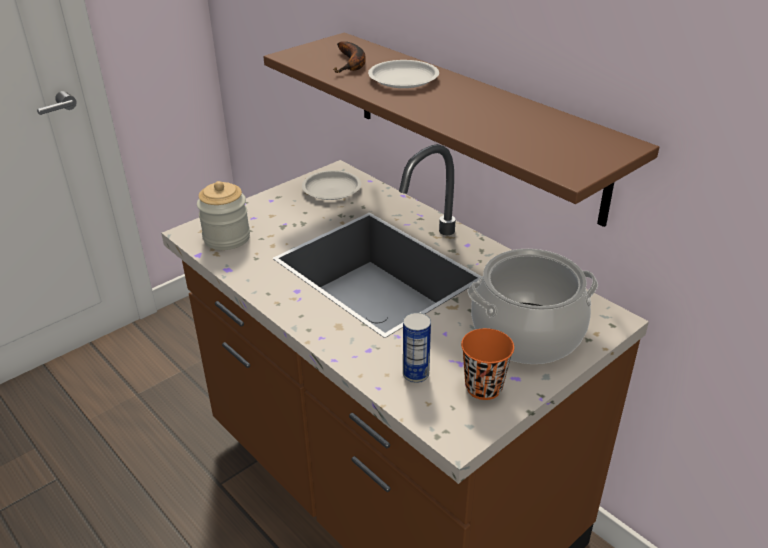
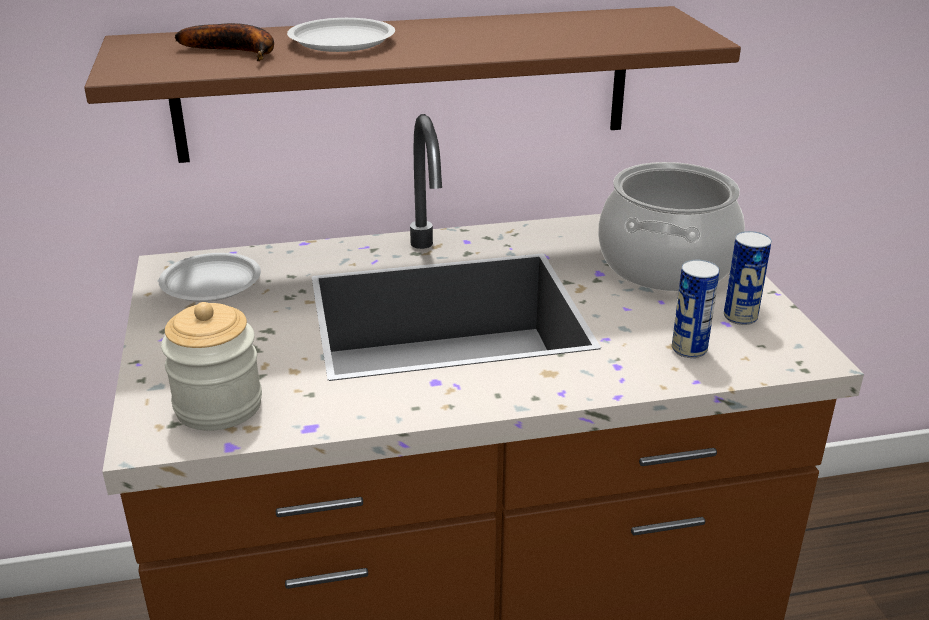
camera: 60 degrees left, 5 degrees down
(483, 387) = (740, 317): orange cup -> can

